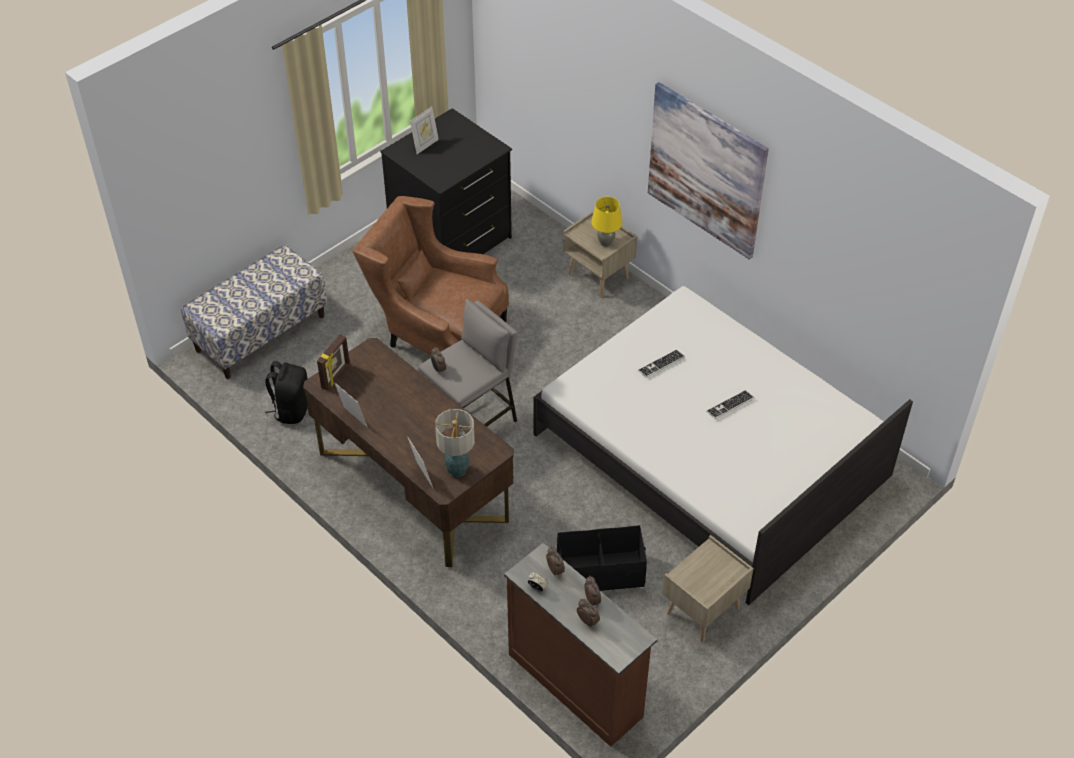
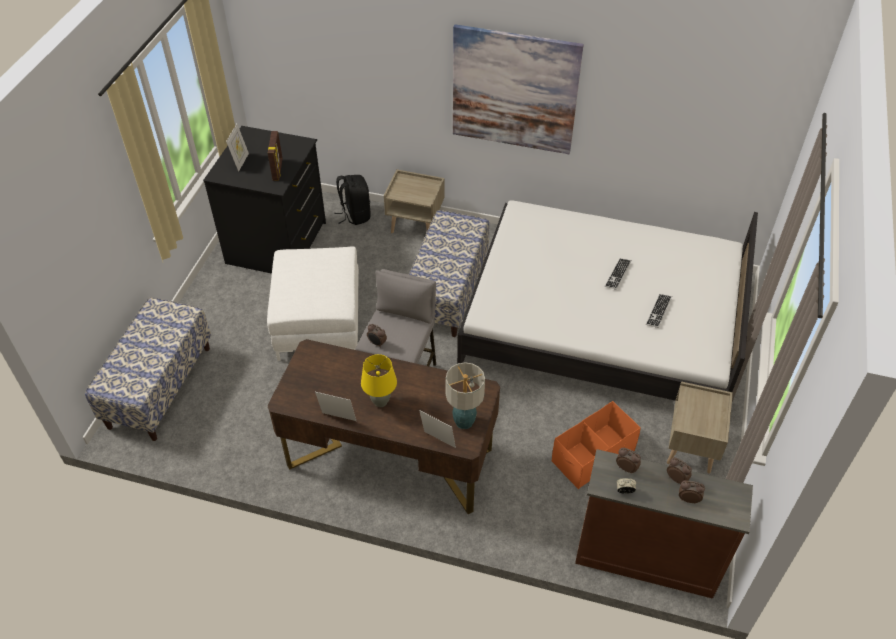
camera: 30 degrees left, 0 degrees up
(291, 409) = (235, 441): black backpack -> black backpack (355, 215)
(336, 376) = (294, 388): picture frame -> picture frame (278, 170)
(437, 334) = (318, 322): brown armchair -> white ottoman
(579, 357) = (447, 292): none -> bench
(600, 572) = (592, 455): black storage box -> orange storage box
(606, 243) = (423, 192): yellow table lamp -> yellow table lamp (381, 402)
(661, 364) = (542, 265): keyboard -> keyboard (658, 311)

